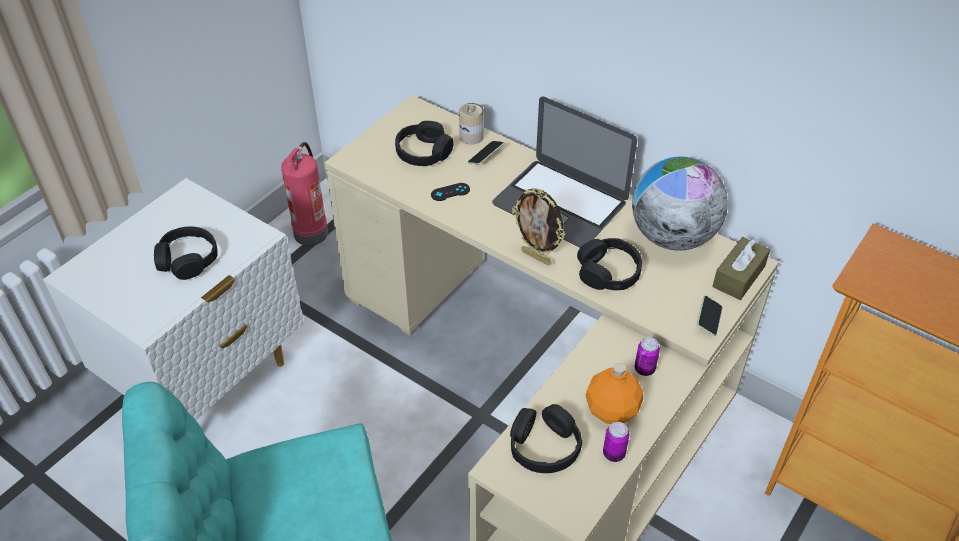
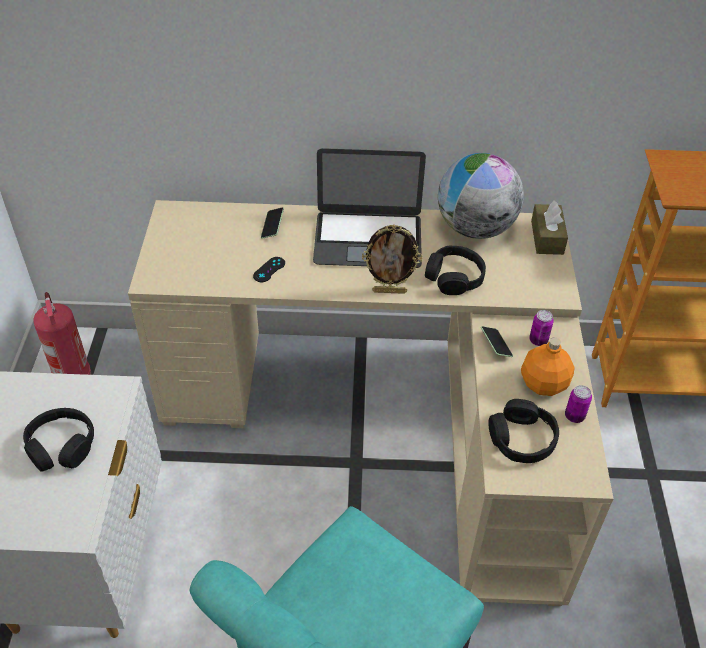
camera: 35 degrees left, 0 degrees up
(423, 152) = (214, 245): black headphones -> none
(471, 136) = (244, 215): can -> none
(708, 320) = (555, 279): phone -> phone (495, 346)

